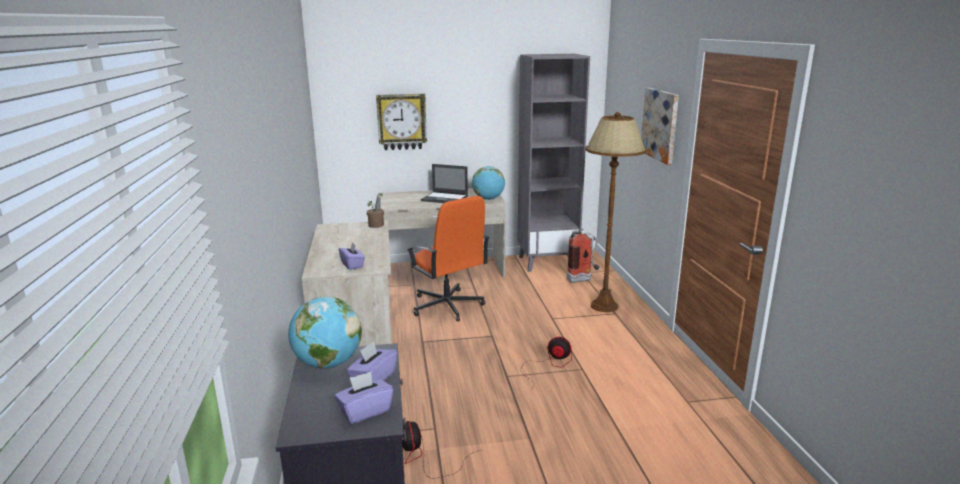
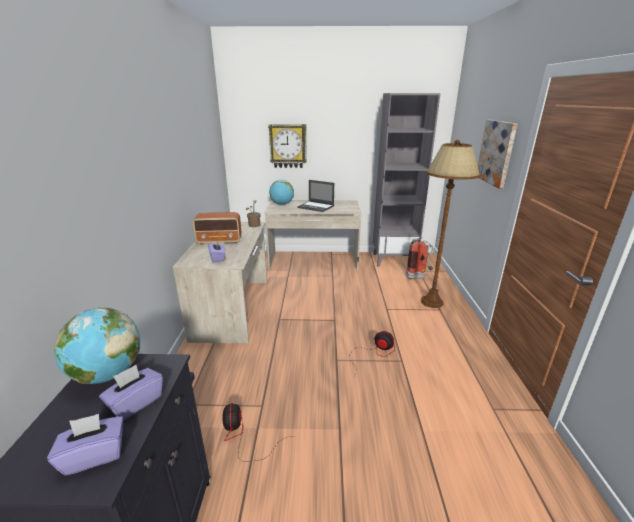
camera: 10 degrees right, 5 degrees up
(343, 246) = (220, 241): none -> radio
(447, 306) = (308, 290): orange office chair -> none
(488, 199) = (348, 209): globe -> globe (282, 204)

